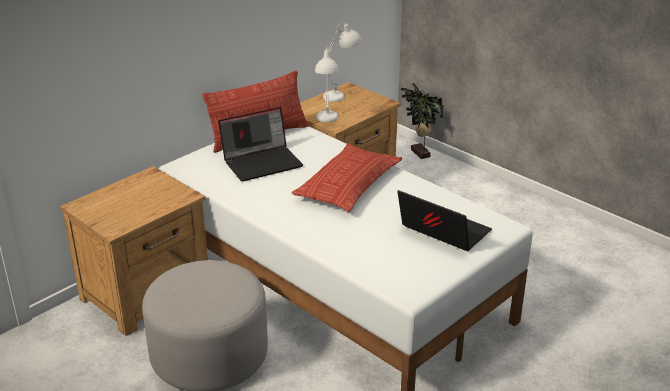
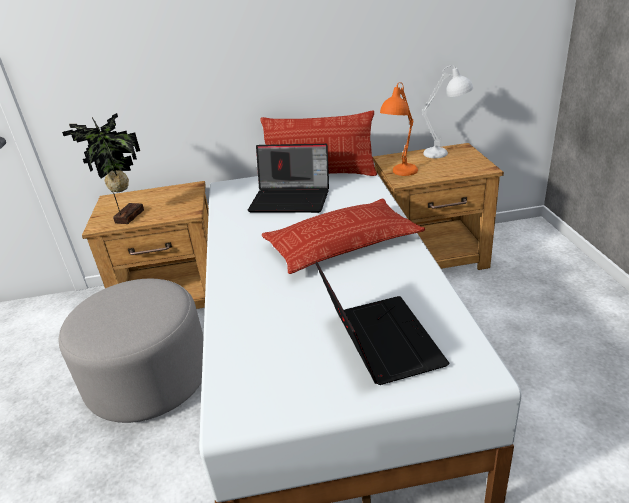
camera: 40 degrees right, 0 degrees up
(326, 121) = (399, 174): white table lamp -> orange table lamp
(419, 154) = (549, 242): potted plant -> potted plant (127, 217)

